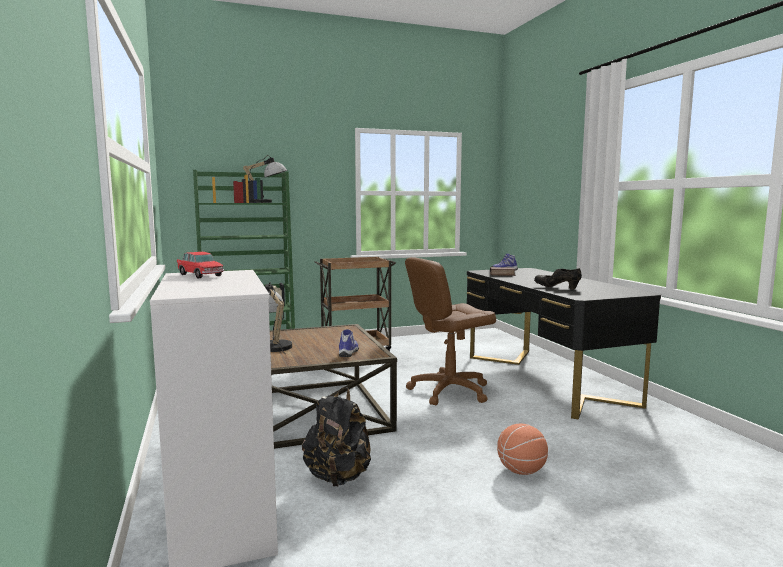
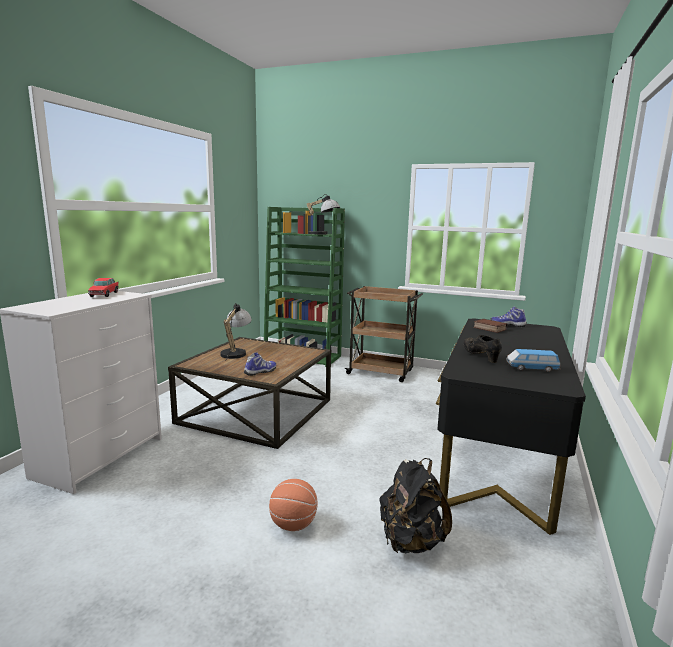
camera: 40 degrees right, 5 degrees up
(338, 477) = (183, 464): black backpack -> black backpack (411, 542)
(449, 391) = (381, 433): brown office chair -> none
(599, 288) = (531, 368): none -> toy car

